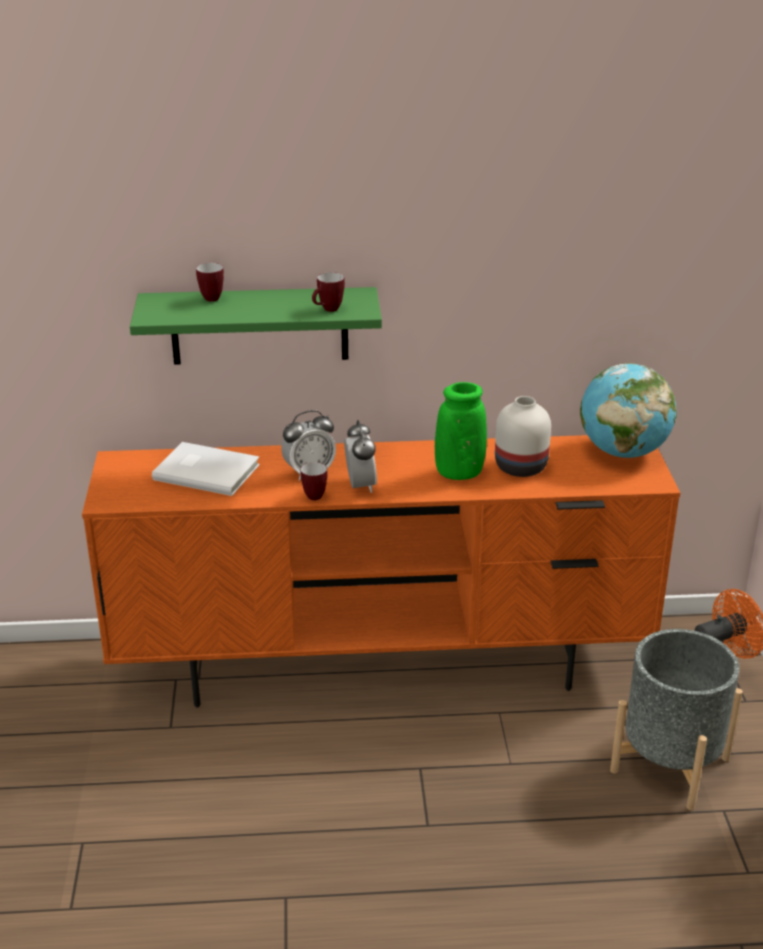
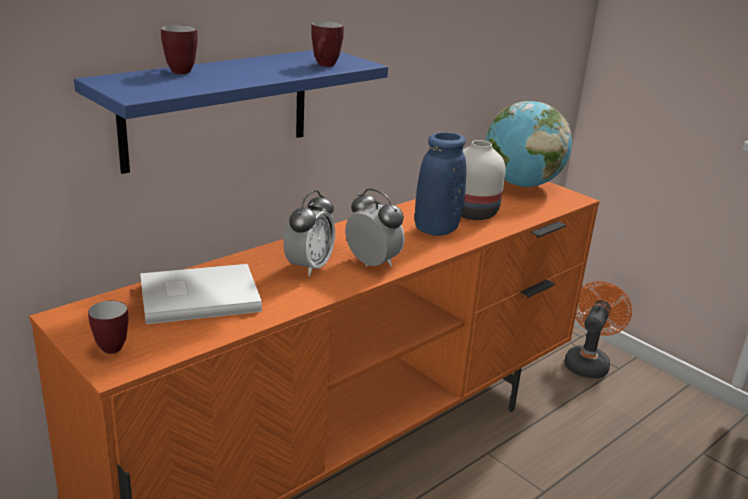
camera: 40 degrees left, 5 degrees down
(259, 325) = (217, 108): green shelf -> blue shelf
(314, 495) = (343, 284): mug -> mug (109, 346)
(459, 473) = (436, 230): green vase -> blue vase
(670, 764) = (636, 435): grey planter -> none

